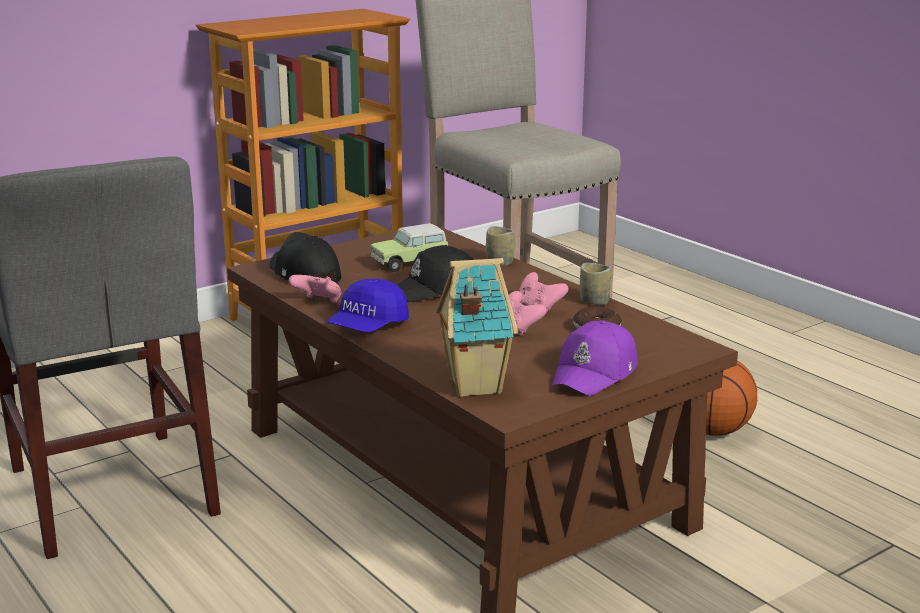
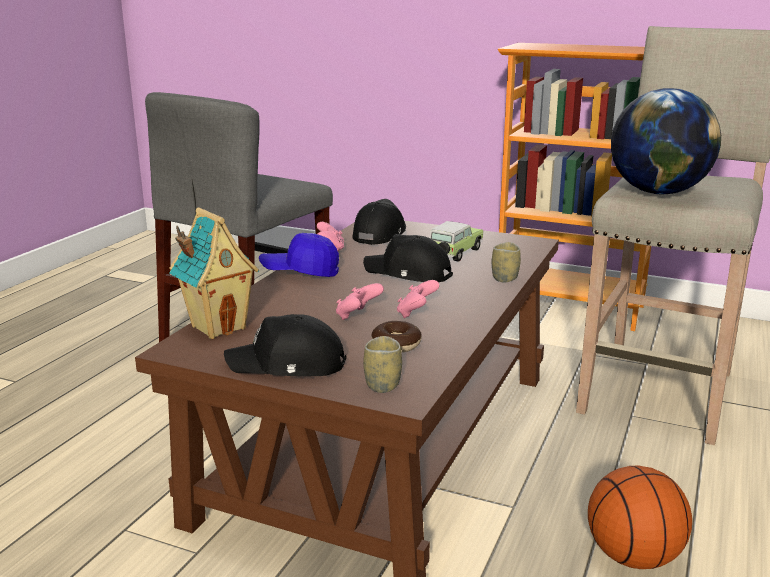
camera: 60 degrees right, 0 degrees up
(412, 263) = (454, 254): toy car -> toy car turned 90 degrees clockwise
(535, 148) = (657, 192): none -> globe
(594, 301) = (464, 330): cup -> cup (382, 385)
(595, 374) = (288, 365): purple cap -> black cap

